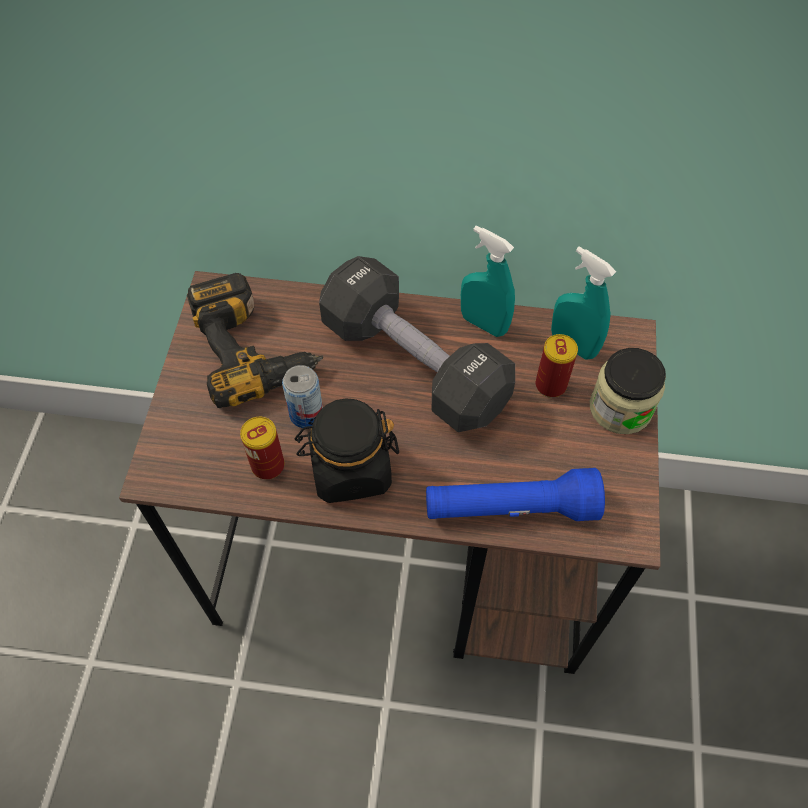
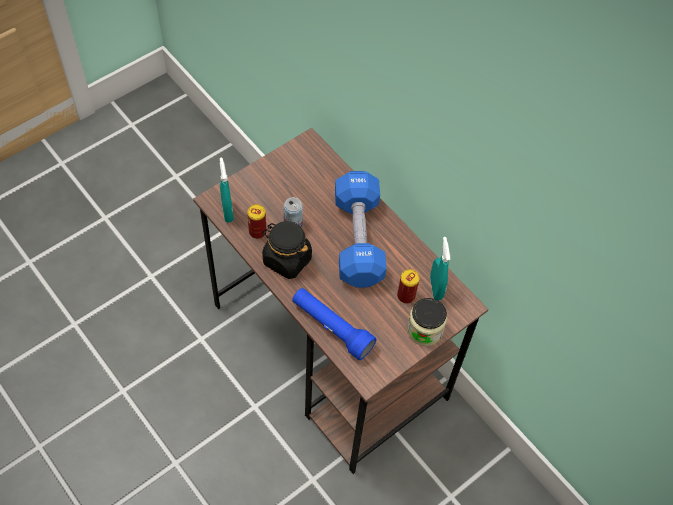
camera: 40 degrees right, 0 degrees up
(255, 348) = (301, 180): power drill -> none
(414, 364) = (358, 239): black dumbbell -> blue dumbbell
(483, 324) = (407, 247): turquoise spray bottle -> turquoise spray bottle (227, 211)

